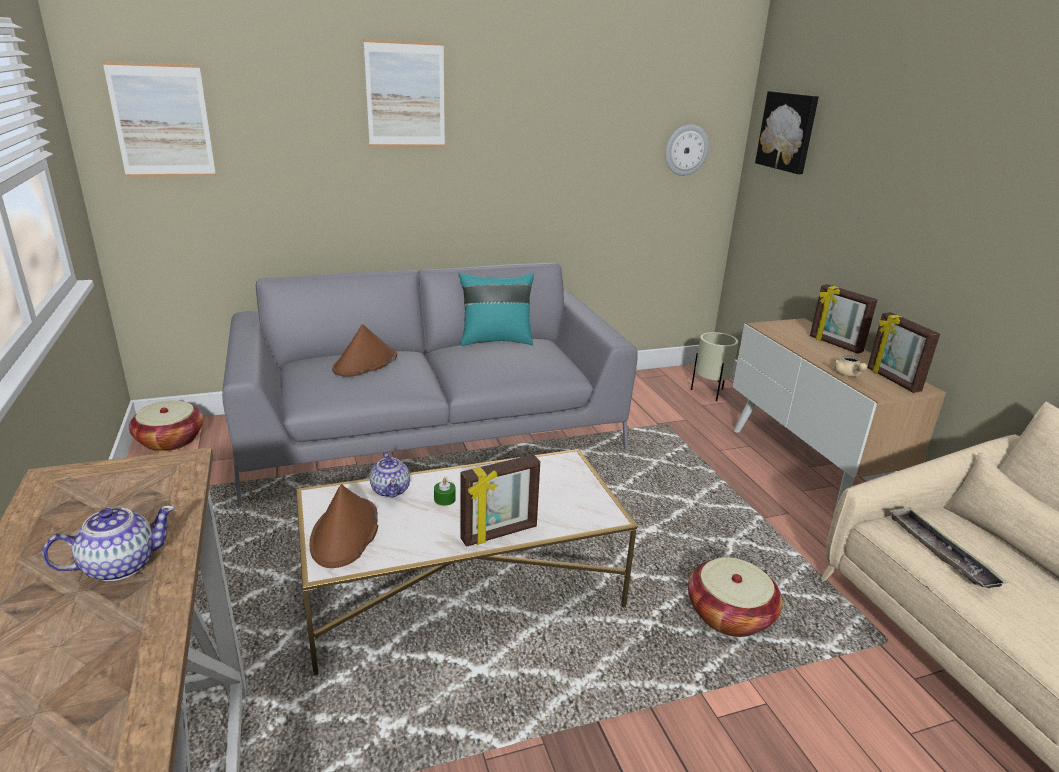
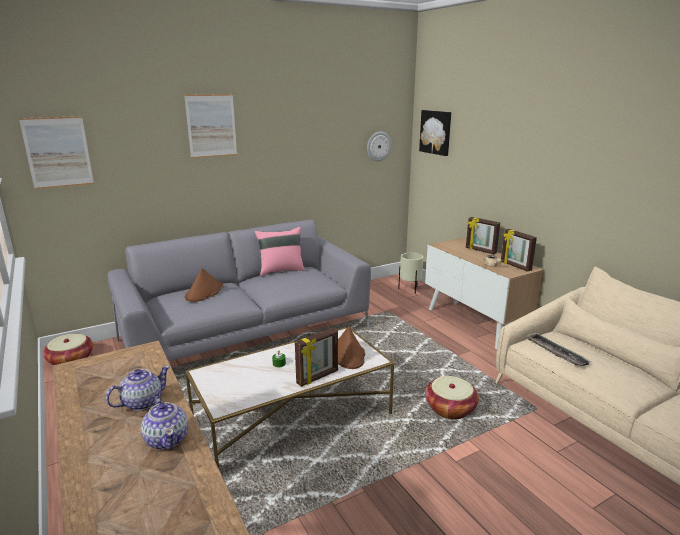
camera: 10 degrees left, 5 degrees down
(345, 533) = (226, 390): brown hat -> brown hat (348, 354)
(391, 490) = (244, 363): teapot -> teapot (167, 439)
(495, 340) = (281, 270): turquoise pillow -> pink pillow

